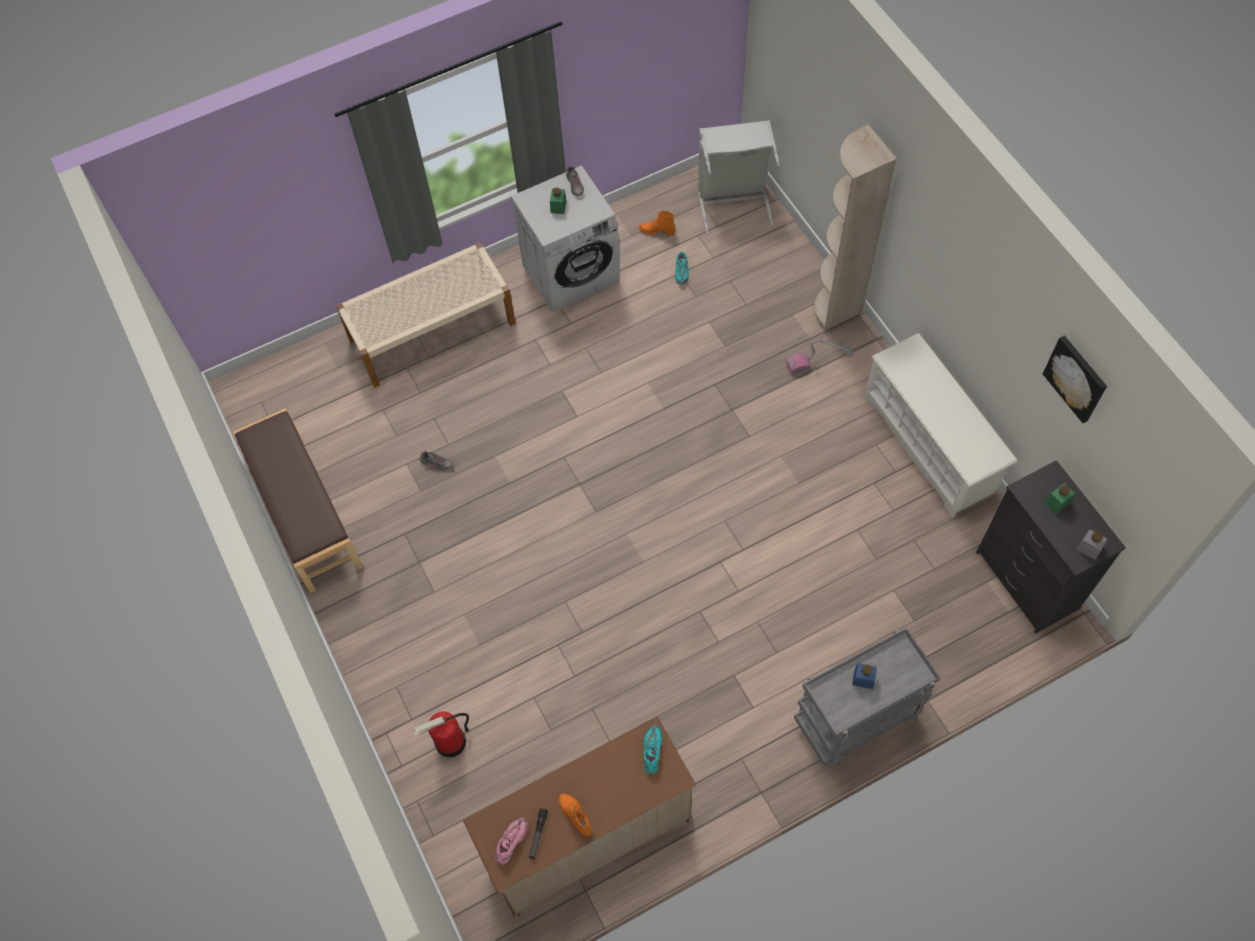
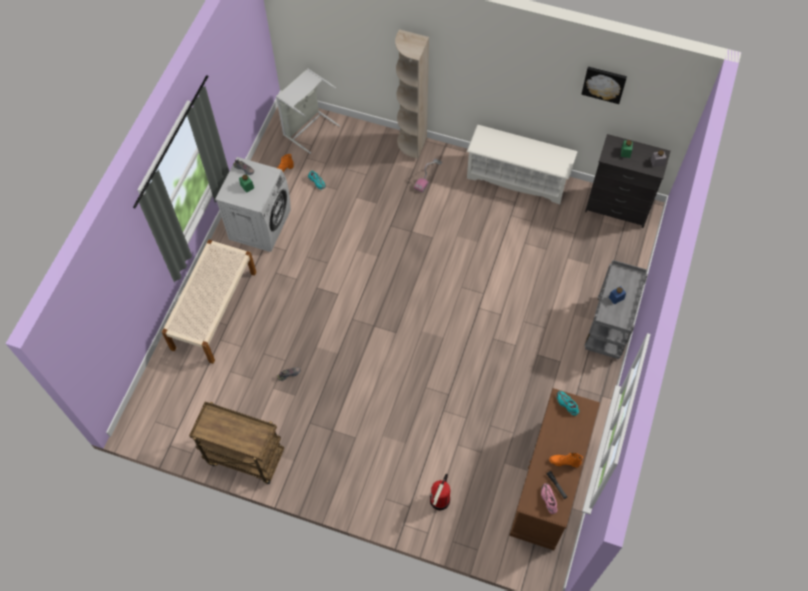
camera: 45 degrees left, 0 degrees up
(304, 513) = (244, 457): brown bench -> brown cart

